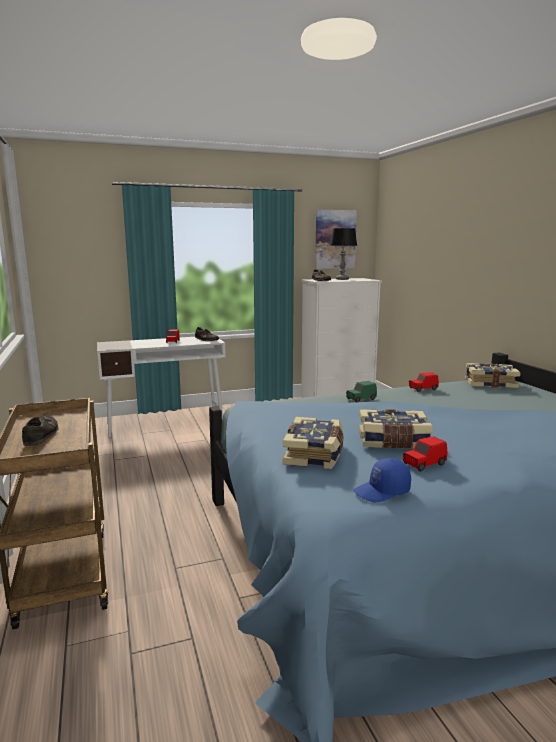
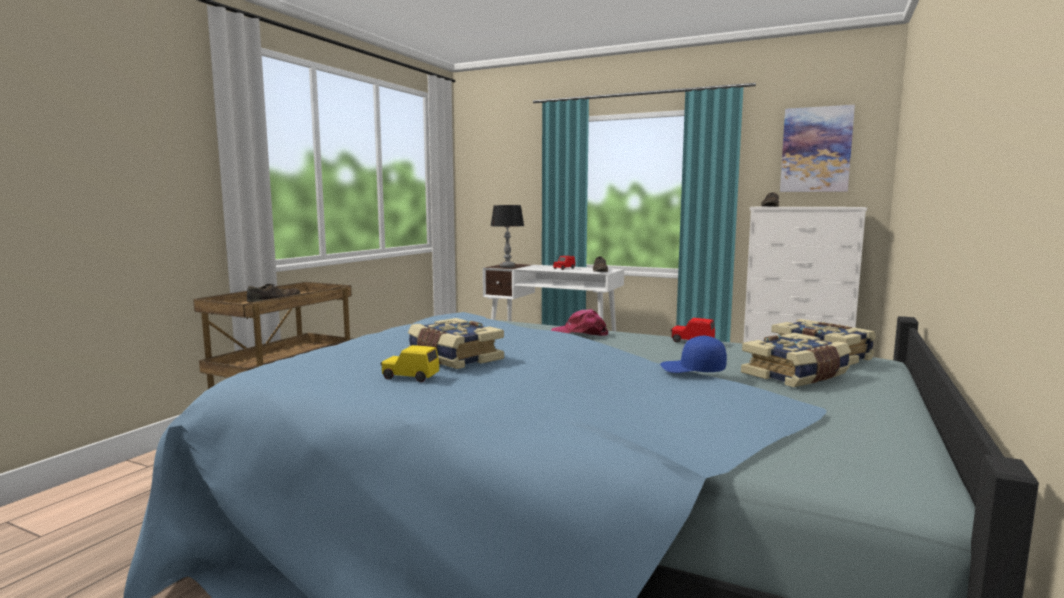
camera: 45 degrees right, 5 degrees down
(315, 454) = (368, 348): book -> book (796, 376)
(342, 279) = (812, 206): table lamp -> table lamp (507, 267)
(361, 399) = (580, 333): green toy car -> pink cap
(382, 491) = (310, 378): blue cap -> blue cap (692, 370)
(424, 464) = (410, 377): red toy car -> yellow toy car

